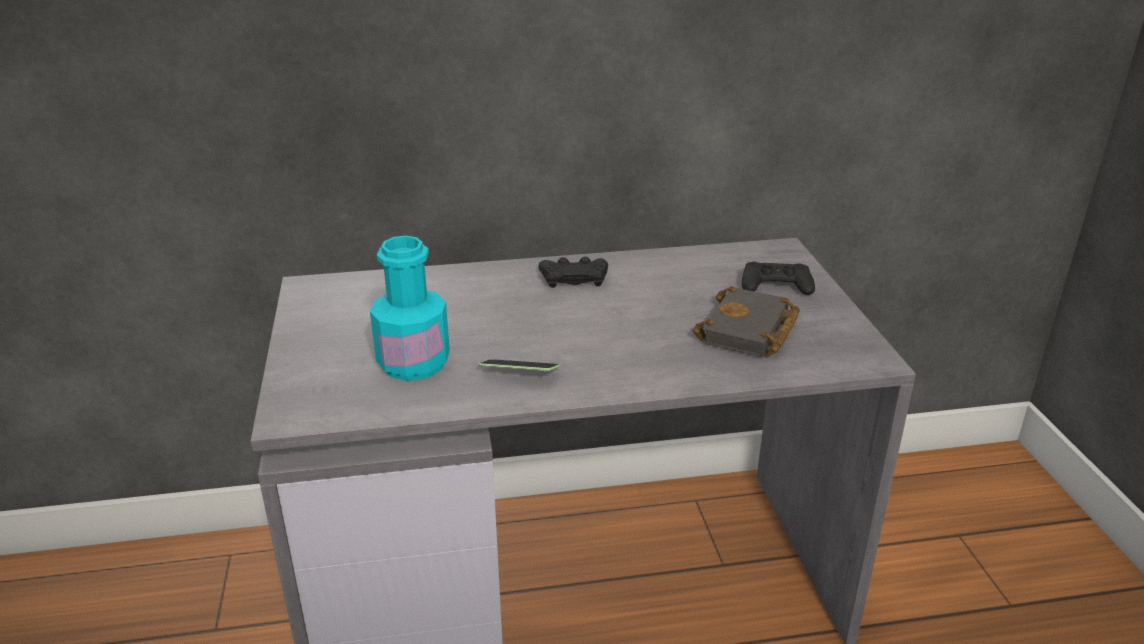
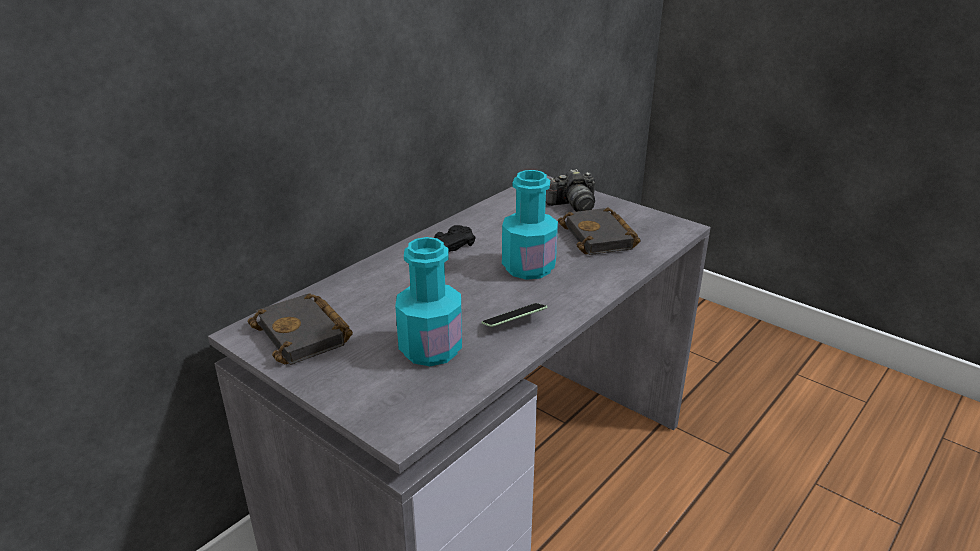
camera: 40 degrees left, 0 degrees up
(343, 306) = (305, 335): none -> black book
(619, 330) = (528, 267): none -> turquoise bottle
(776, 285) = (573, 205): black game controller -> camera

